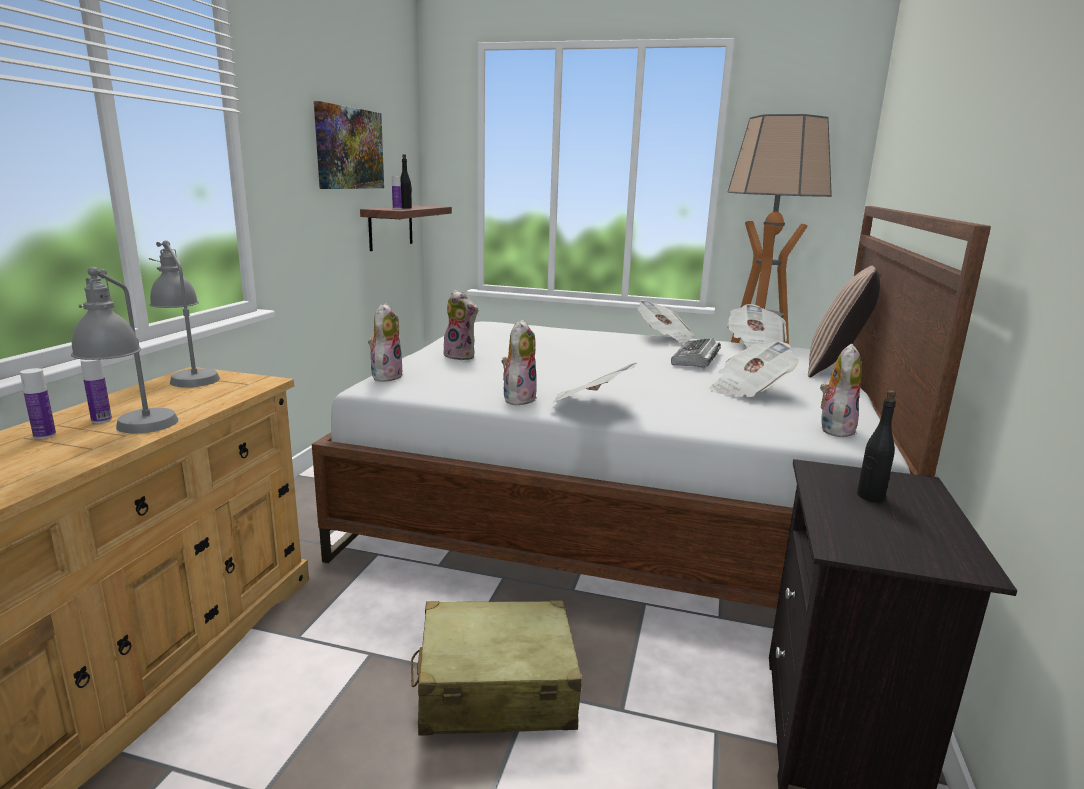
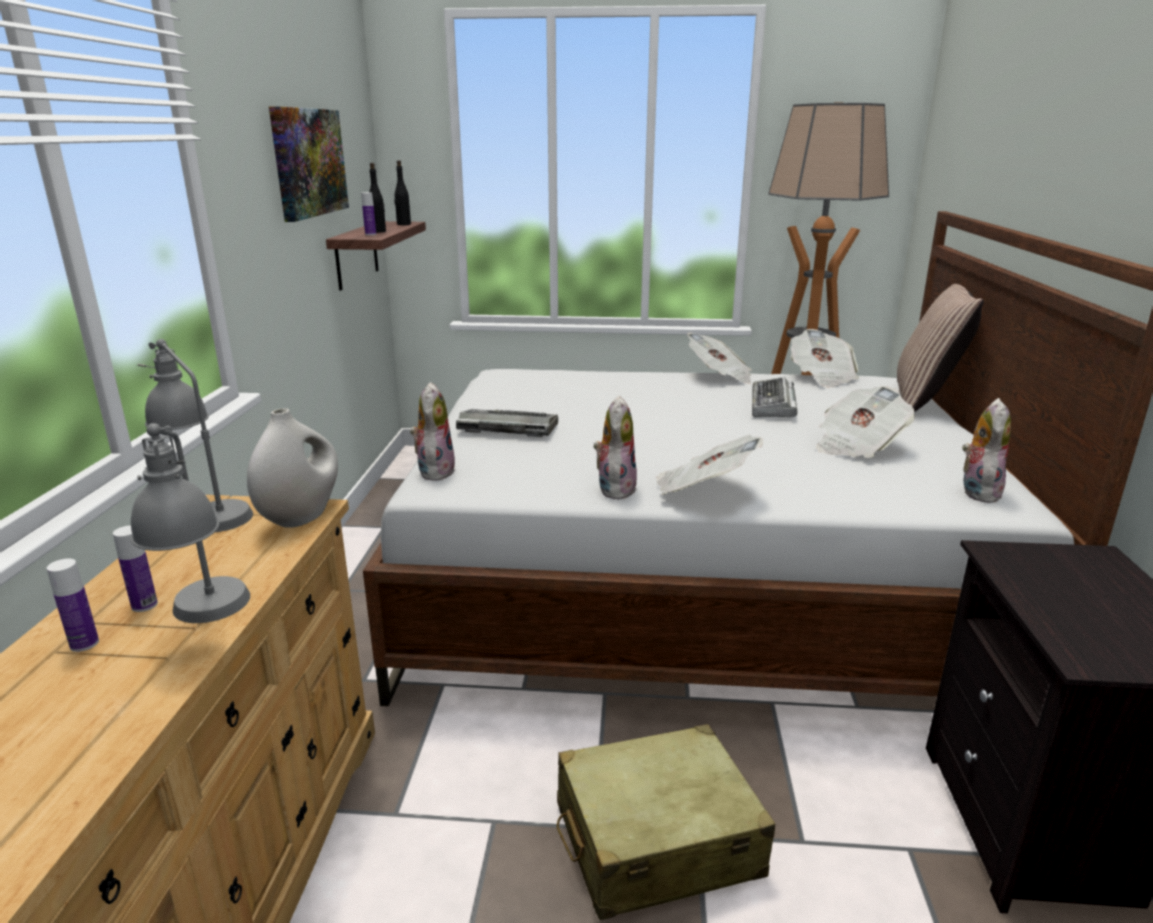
camera: 10 degrees left, 5 degrees up
(251, 384) = (301, 516): none -> white vase
(461, 356) = (506, 429): plush toy -> keyboard
(870, 496) = (1068, 583): black bottle -> black bottle (403, 224)

